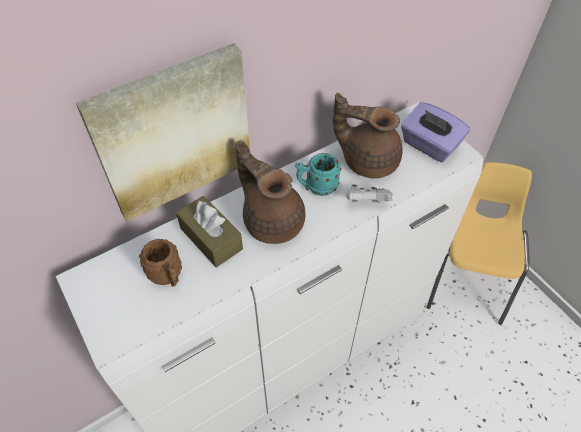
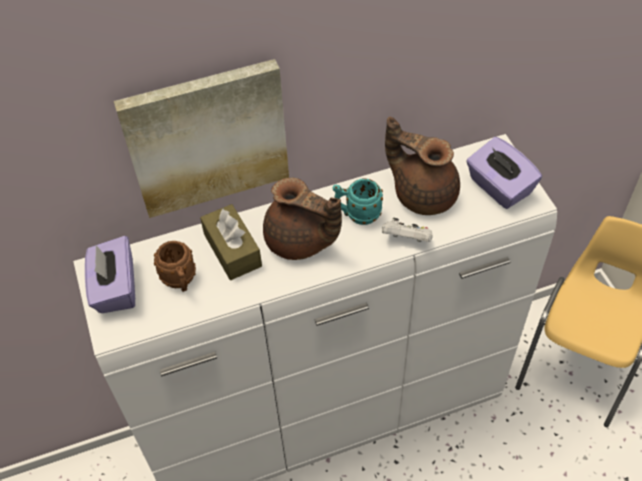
camera: 15 degrees right, 0 degrees up
(104, 296) = (115, 288): none -> purple tissue box
(272, 220) = (300, 241): brown teapot -> brown teapot turned 150 degrees clockwise

